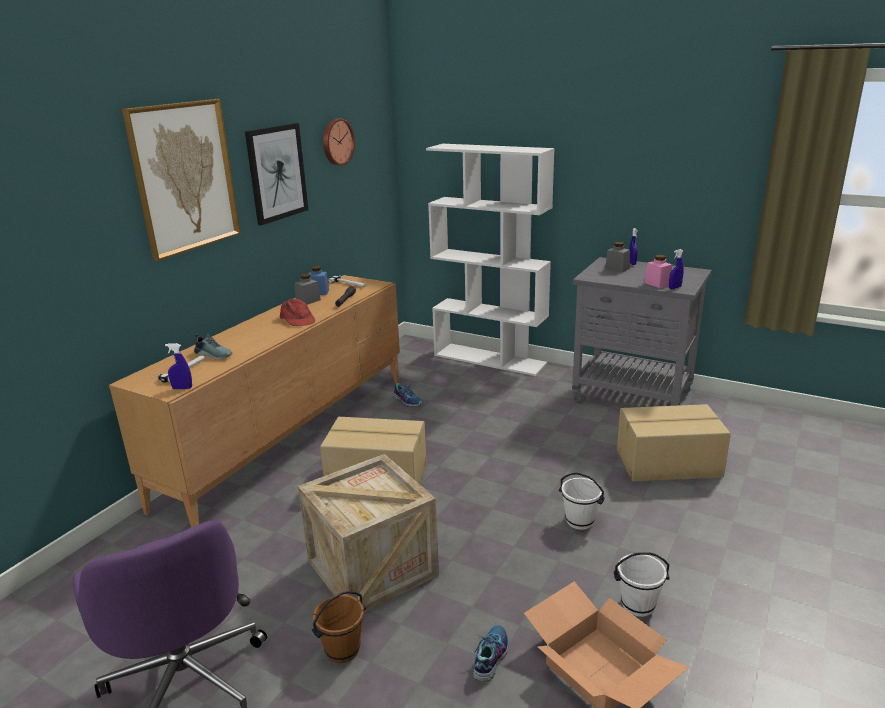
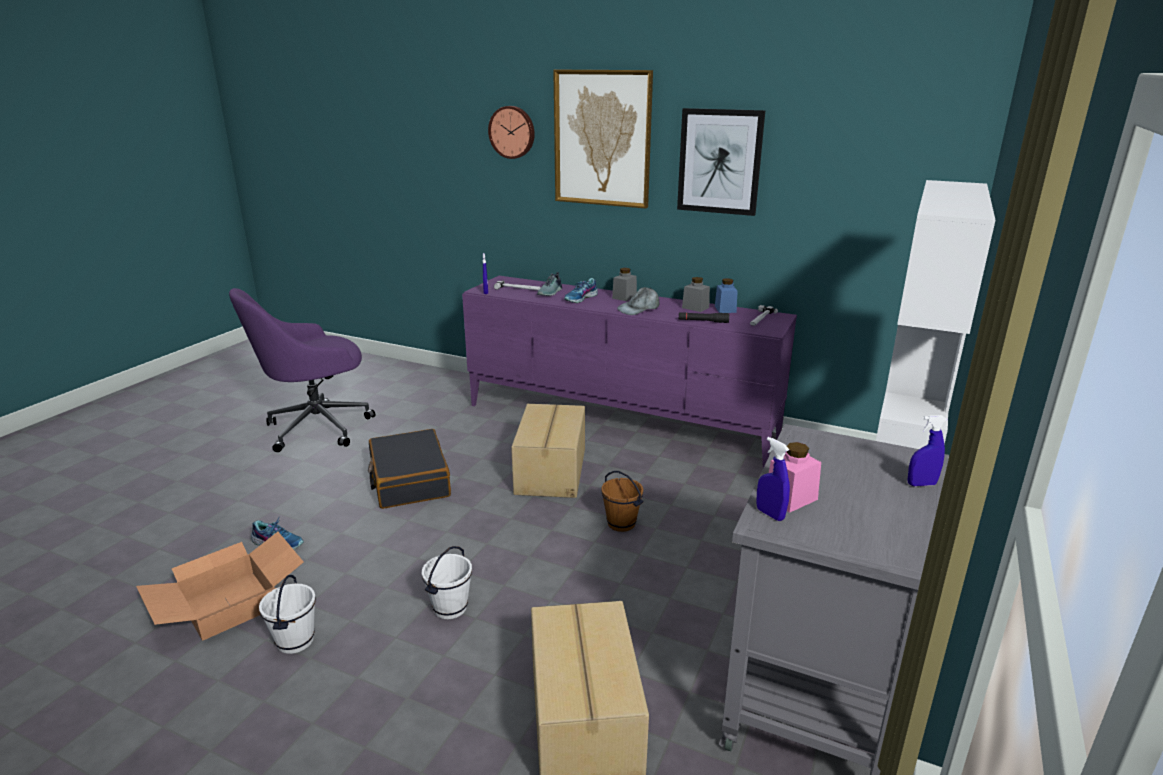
camera: 85 degrees right, 0 degrees up
(291, 438) = (620, 421): brown cabinet -> purple cabinet
(297, 319) = (639, 308): red cap -> grey cap
(337, 142) = (840, 147): wall clock -> wall clock (512, 132)
(342, 649) = (321, 476): brown bucket -> brown bucket (621, 523)
(372, 568) = (409, 481): crate -> black suitcase
(408, 401) = (720, 478): shoe -> shoe (581, 298)
(617, 269) = (870, 465): grey jar -> grey jar (624, 297)

